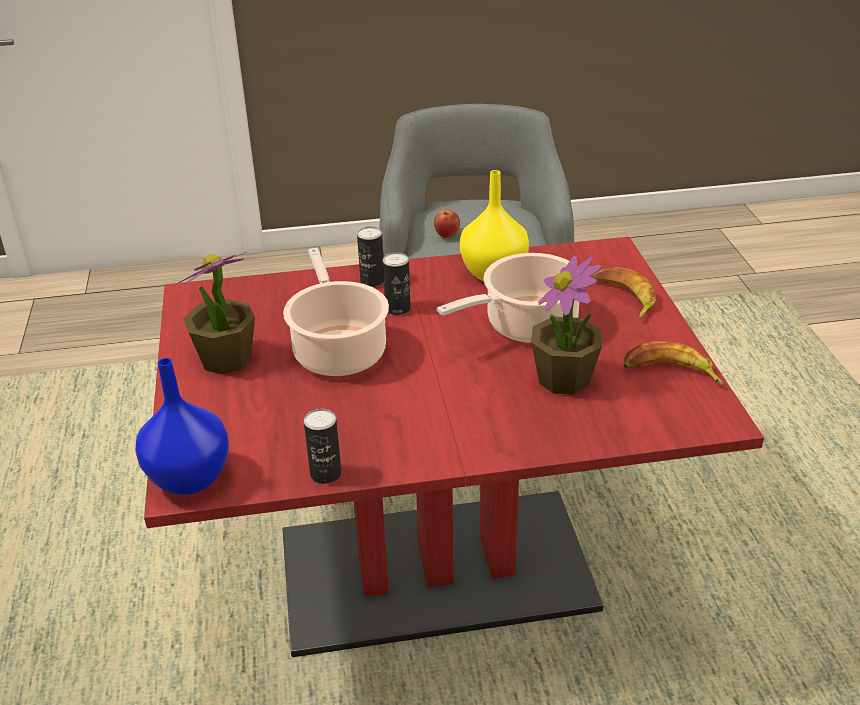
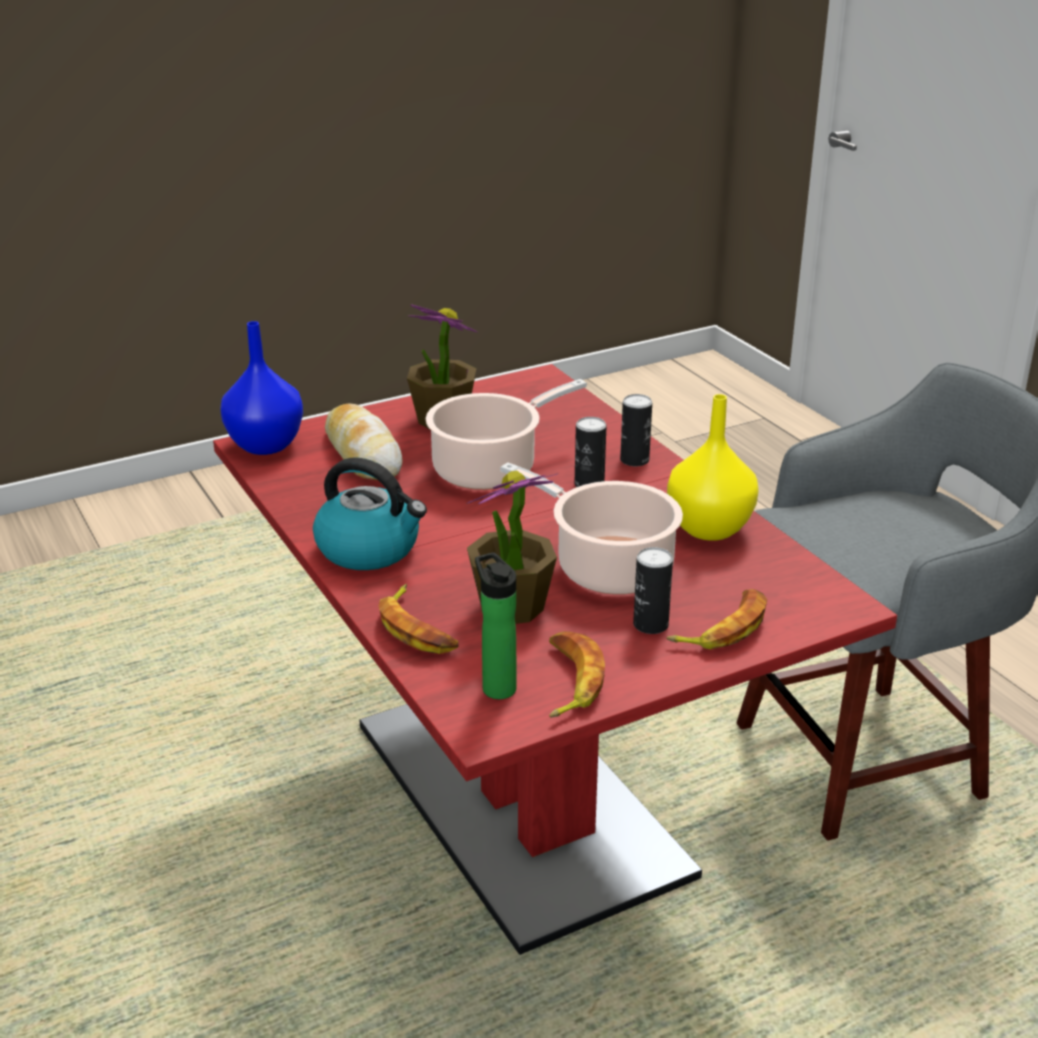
camera: 70 degrees right, 5 degrees down
(258, 416) = (362, 454): none -> bread
(325, 474) = (292, 502): can -> can (650, 624)
(440, 437) = (370, 549): none -> kettle
(447, 235) = (852, 514): apple -> none
(578, 430) = (417, 628): none -> banana
(669, 405) = (496, 686): none -> bottle

